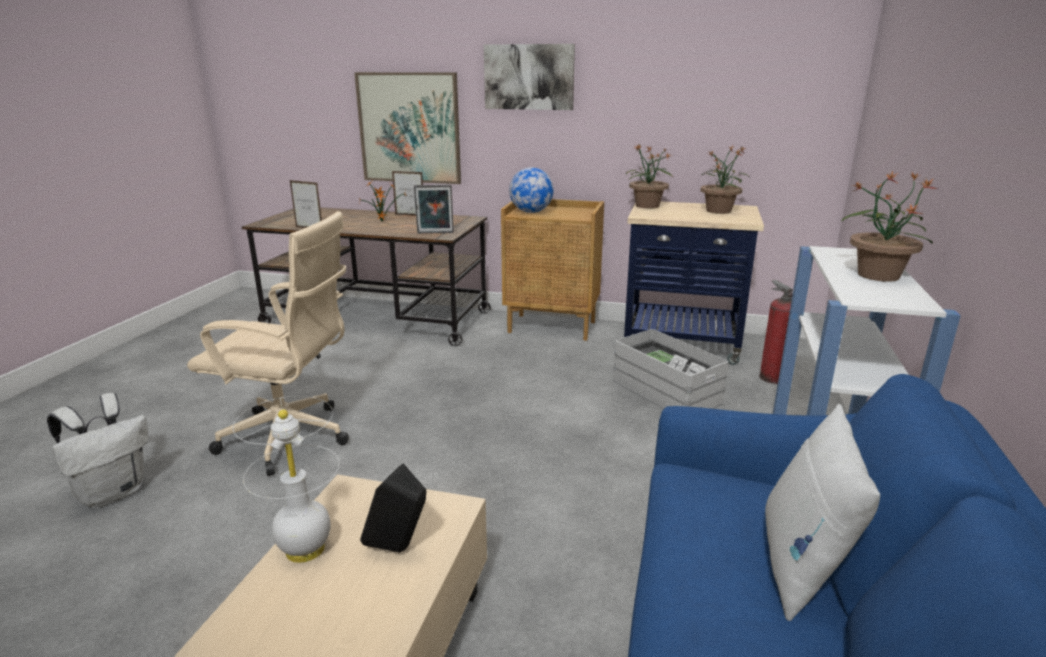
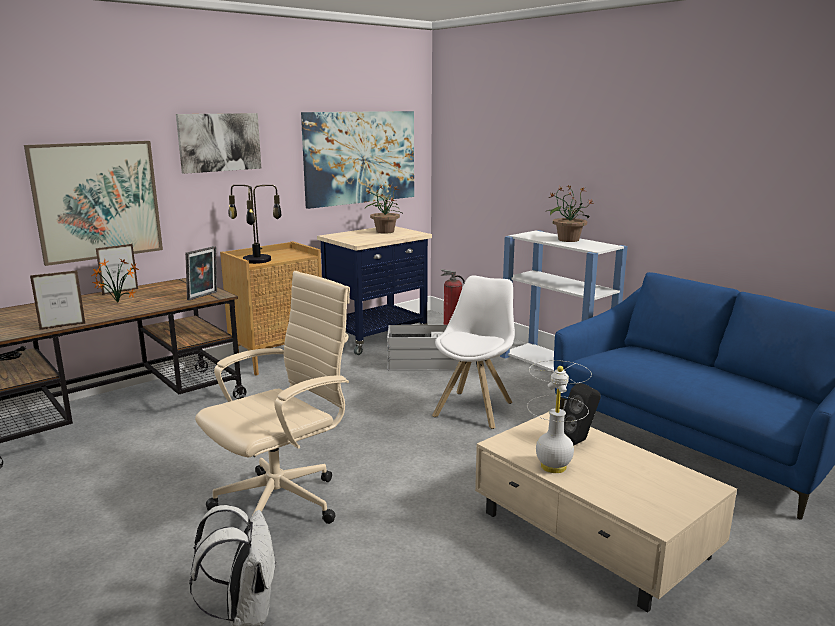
camera: 55 degrees left, 5 degrees down
(531, 212) = (256, 260): globe -> table lamp
(591, 466) = (474, 409): none -> white chair
(647, 206) = (338, 237): potted plant -> none
(722, 106) = (360, 157): none -> picture
(801, 566) = (681, 360): grey pillow -> none

